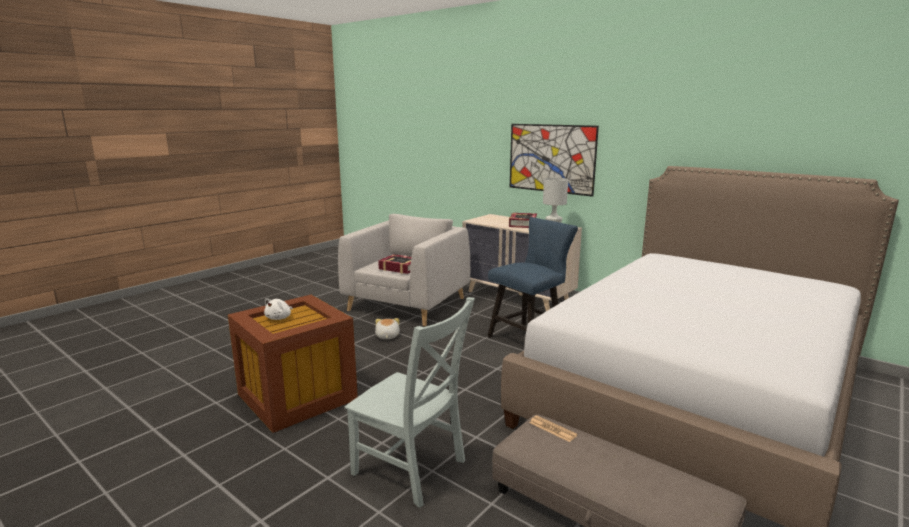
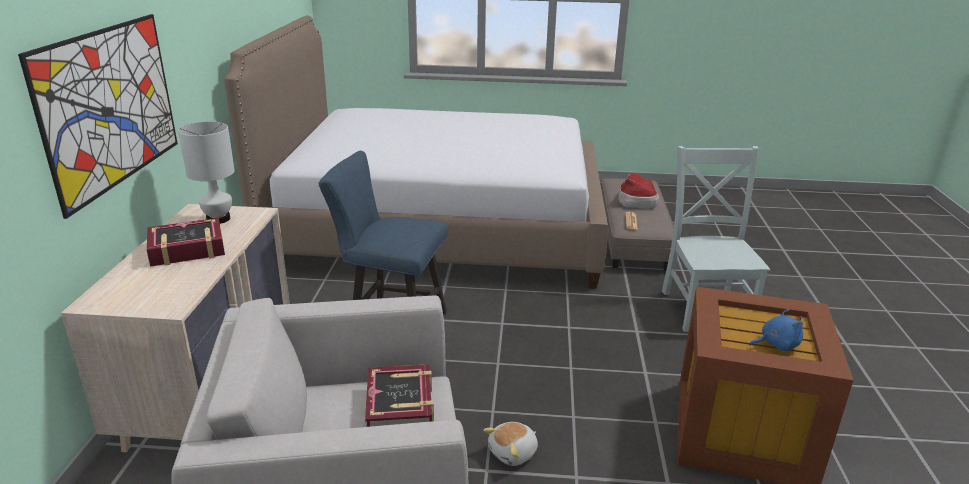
camera: 125 degrees left, 10 degrees up
(279, 318) = (776, 344): white plush toy -> blue plush toy
(611, 463) = (636, 201): none -> hat

